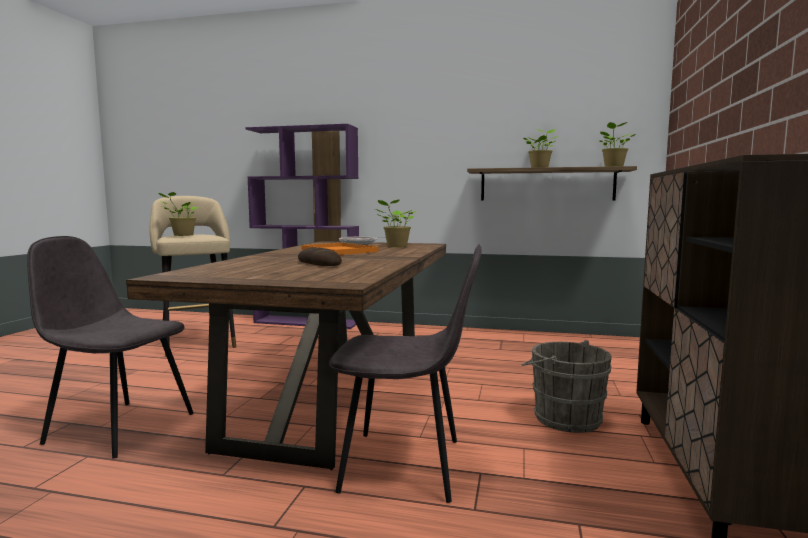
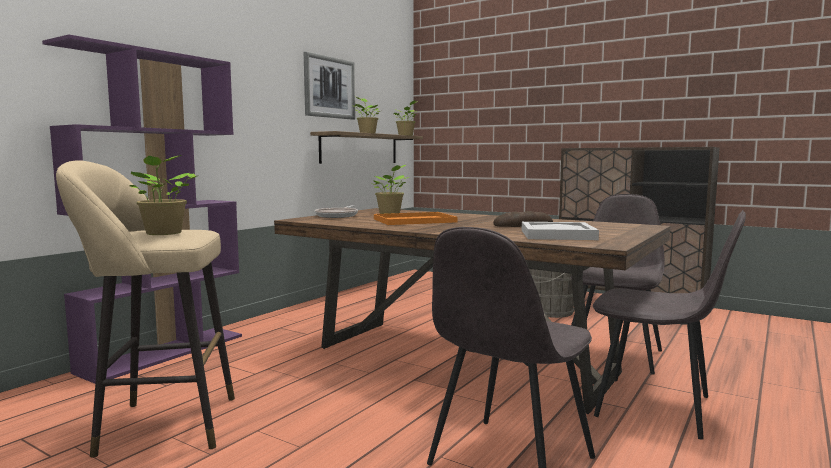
camera: 70 degrees left, 0 degrees up
(225, 493) = (657, 407): none -> grey chair
(240, 269) = (558, 235): none -> white tray
(500, 125) = (329, 87): none -> picture

